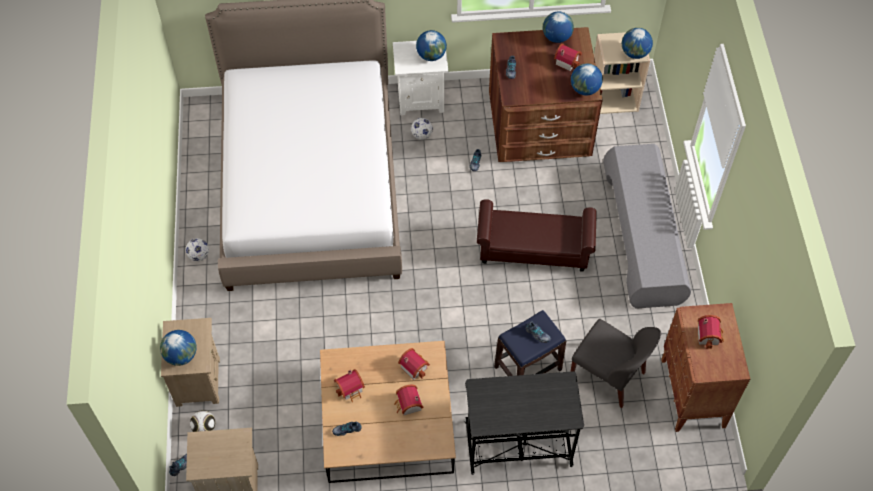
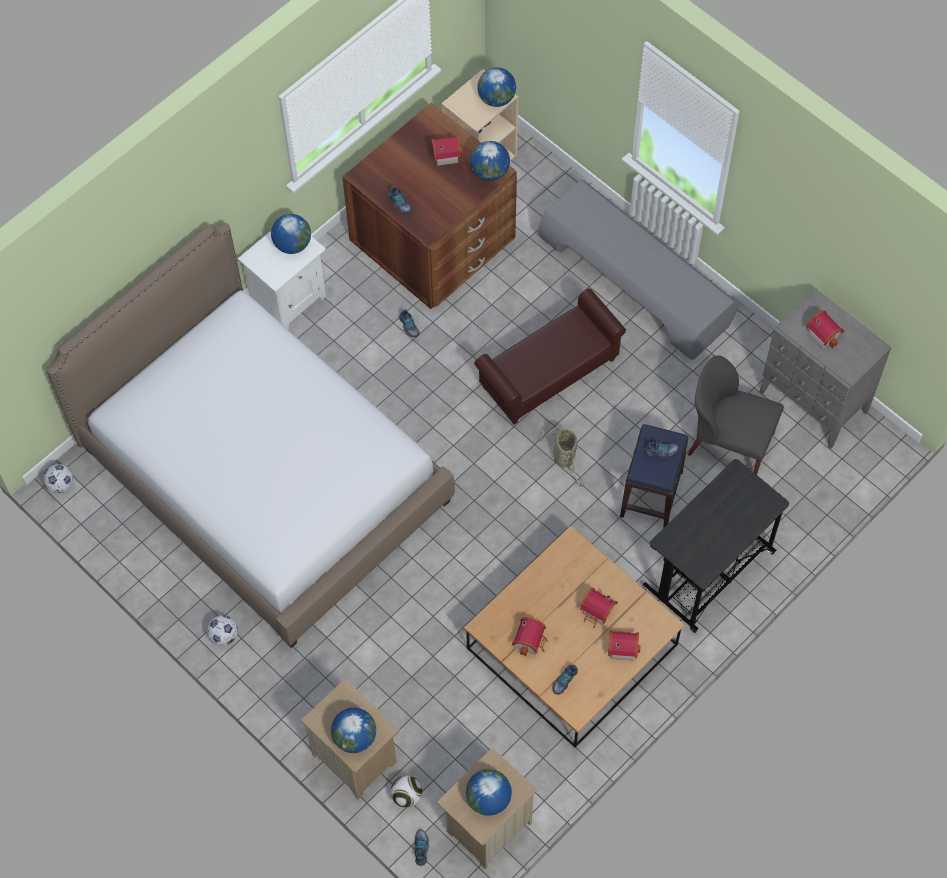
camera: 40 degrees left, 5 degrees up
(414, 366) = (568, 572): toy house -> toy house (621, 646)
(422, 135) = (327, 337): football -> football (61, 485)
(493, 306) = (564, 459): none -> basket
(556, 37) = (411, 135): globe -> globe (488, 798)
(609, 376) = (728, 443): grey chair -> grey chair turned 150 degrees counterclockwise
(691, 394) = (813, 403): brown dresser -> grey dresser

